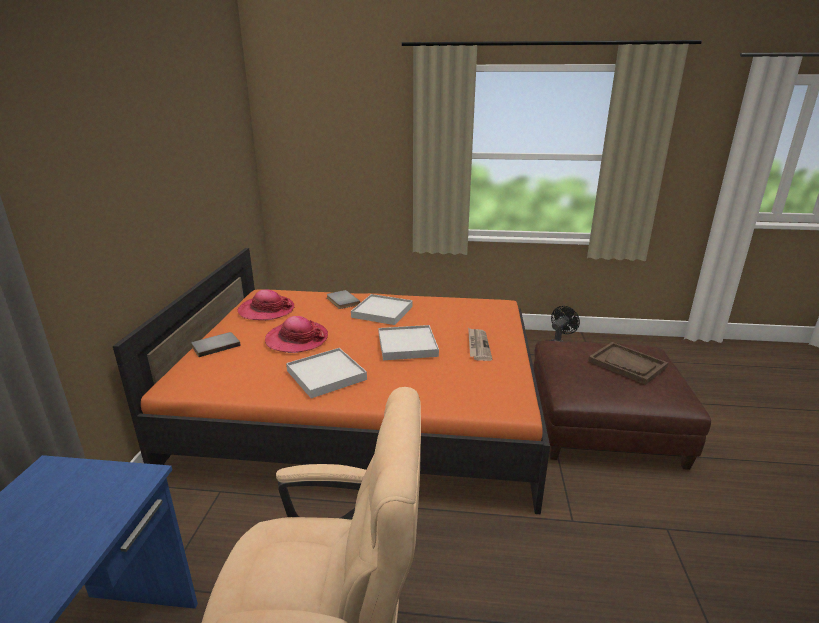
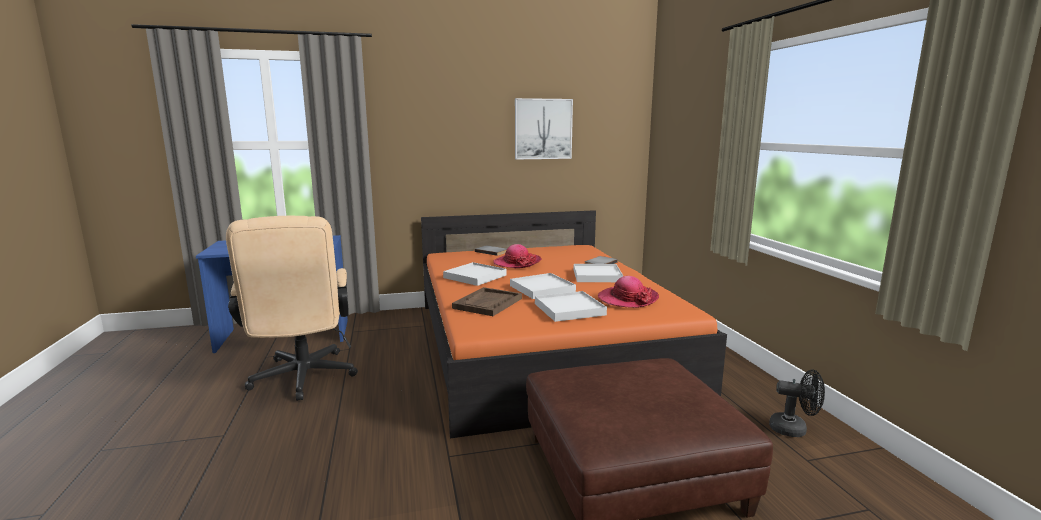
camera: 70 degrees right, 10 degrees down
(191, 156) = (543, 129): none -> picture
(266, 310) = (555, 251): hat -> hat (627, 299)
(478, 345) = (569, 309): newspaper -> white tray
(627, 364) = (652, 400): brown tray -> brown tray (488, 303)

